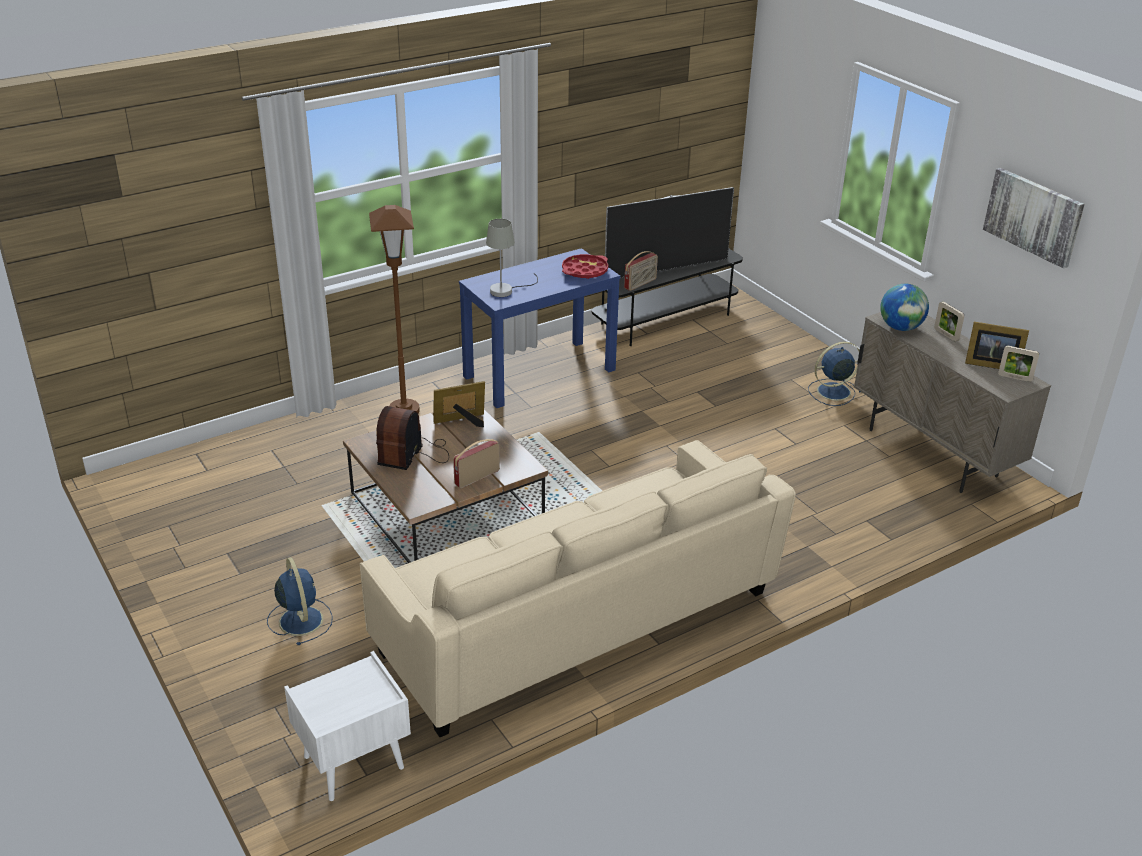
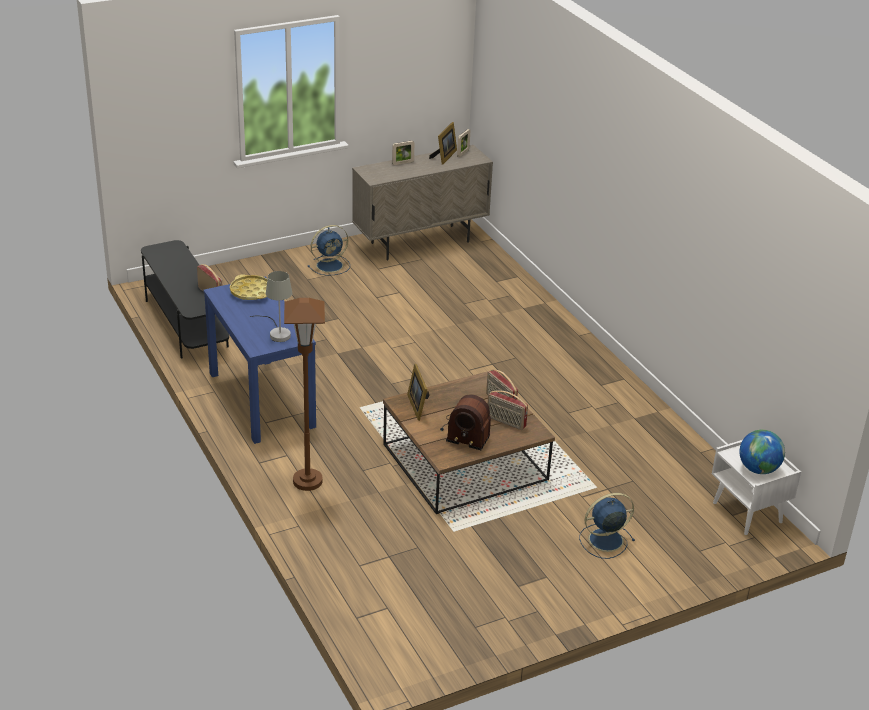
camera: 85 degrees left, 0 degrees up
(436, 482) = (505, 422): none -> radio
(576, 623) = (604, 409): beige sofa -> none
(584, 271) = (251, 291): red tray -> yellow tray
(666, 269) = (187, 278): television -> none
(832, 392) = (330, 265): blue fan -> blue fan turned 105 degrees counterclockwise
(900, 328) = (389, 176): globe -> globe (758, 469)
(1033, 216) = (415, 57): picture -> none

